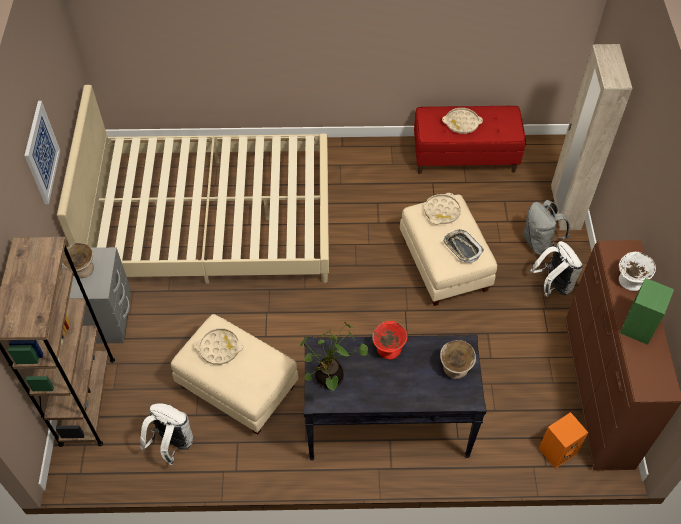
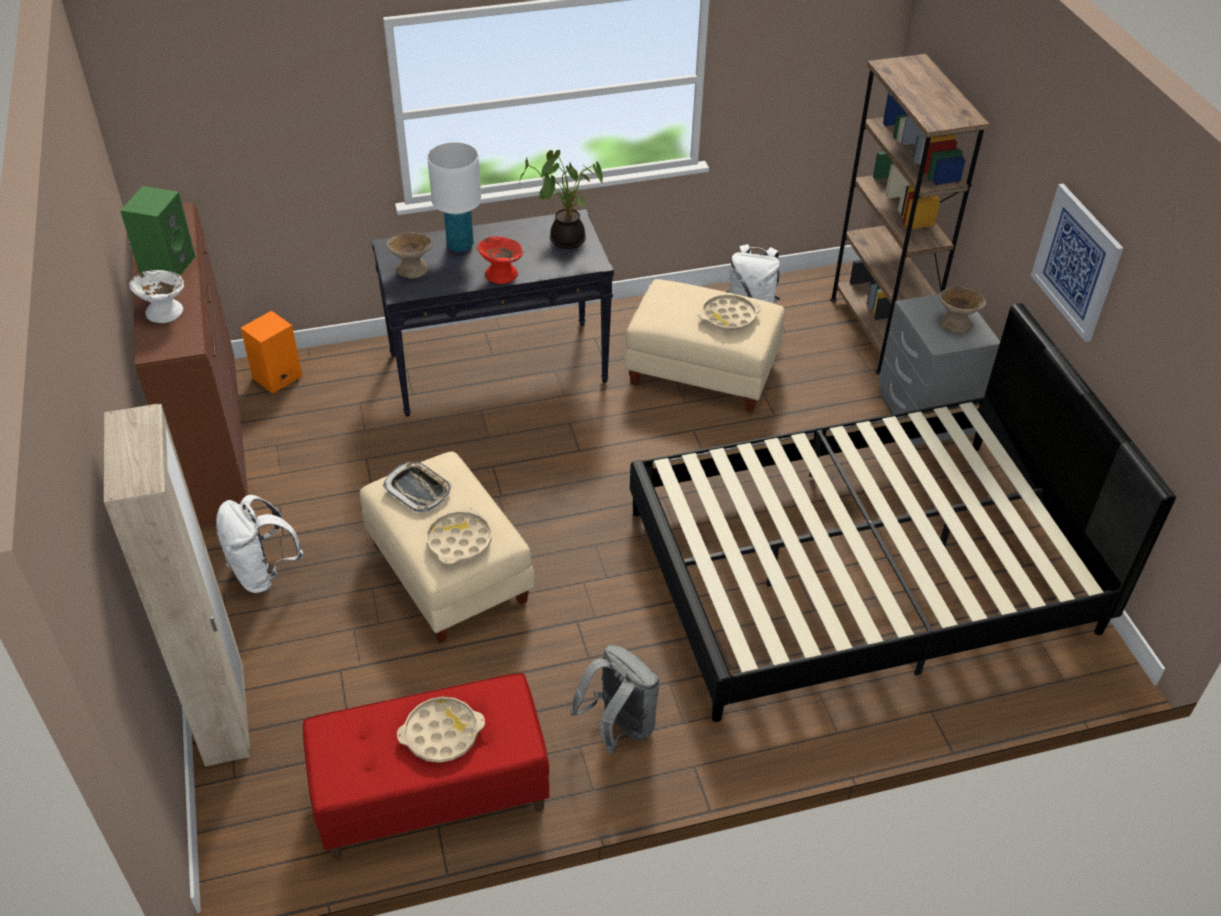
camera: 165 degrees right, 10 degrees down
(212, 220) = (861, 571): beige bed -> black bed
(415, 388) = (460, 245): none -> white table lamp
(539, 243) = (281, 640): grey backpack -> grey backpack (619, 727)

